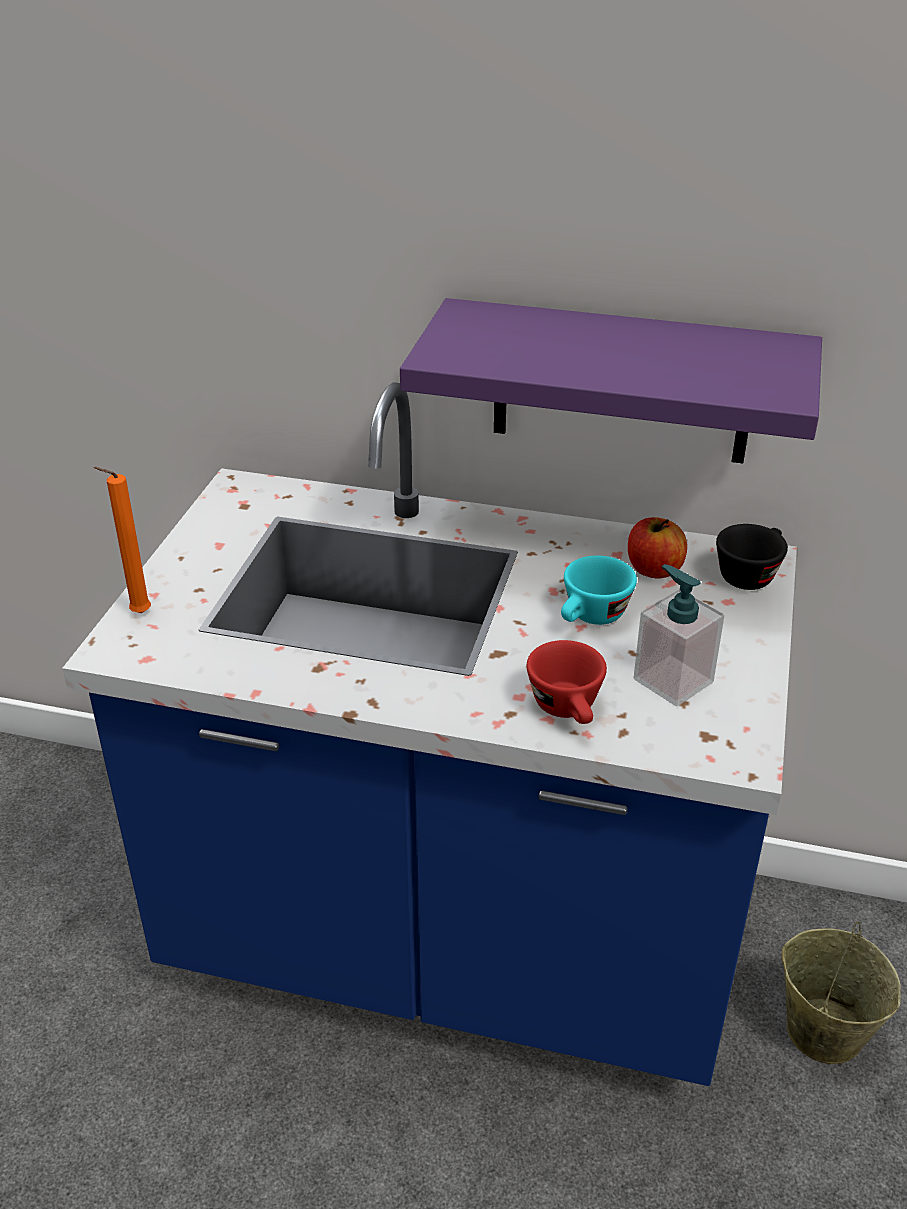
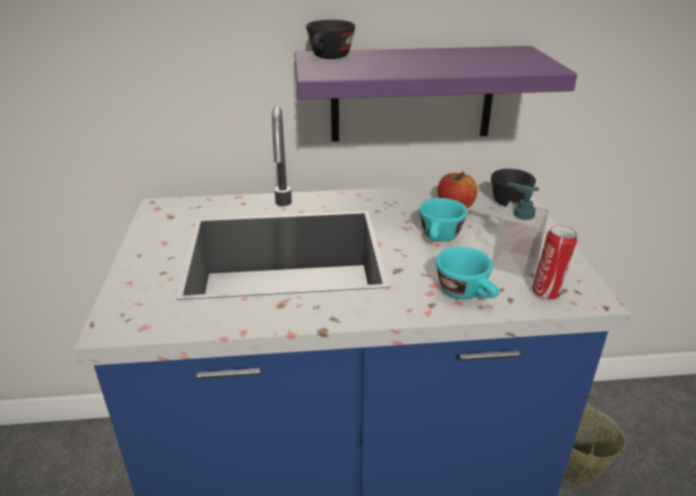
camera: 20 degrees left, 5 degrees down
(137, 614) = (122, 298): orange candle -> none
(479, 323) = (329, 58): none -> black cup
(569, 710) = (467, 294): red cup -> turquoise cup
(684, 735) = (547, 293): none -> can

